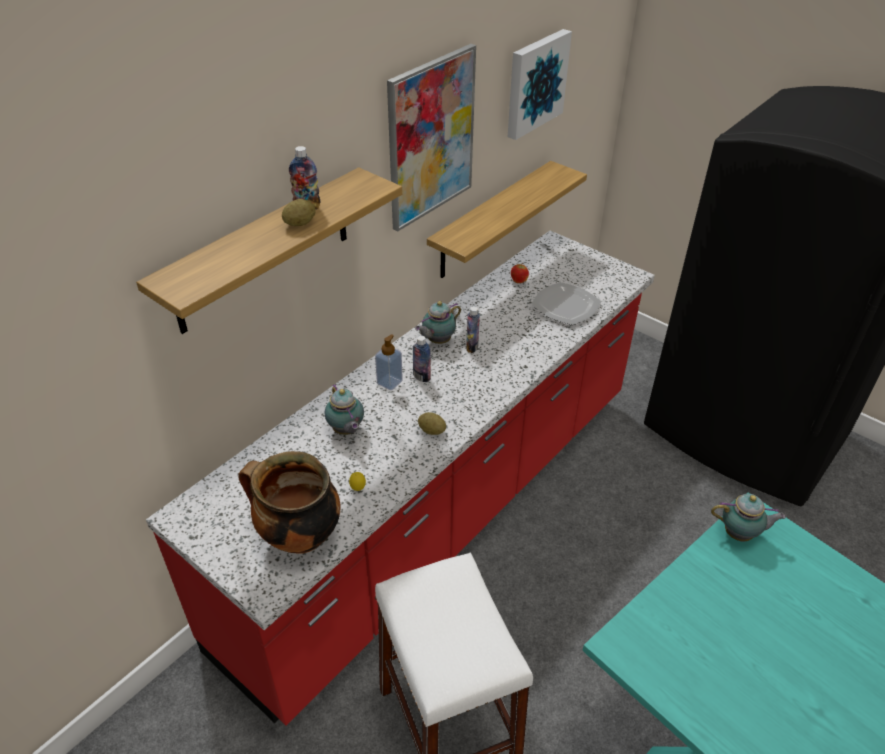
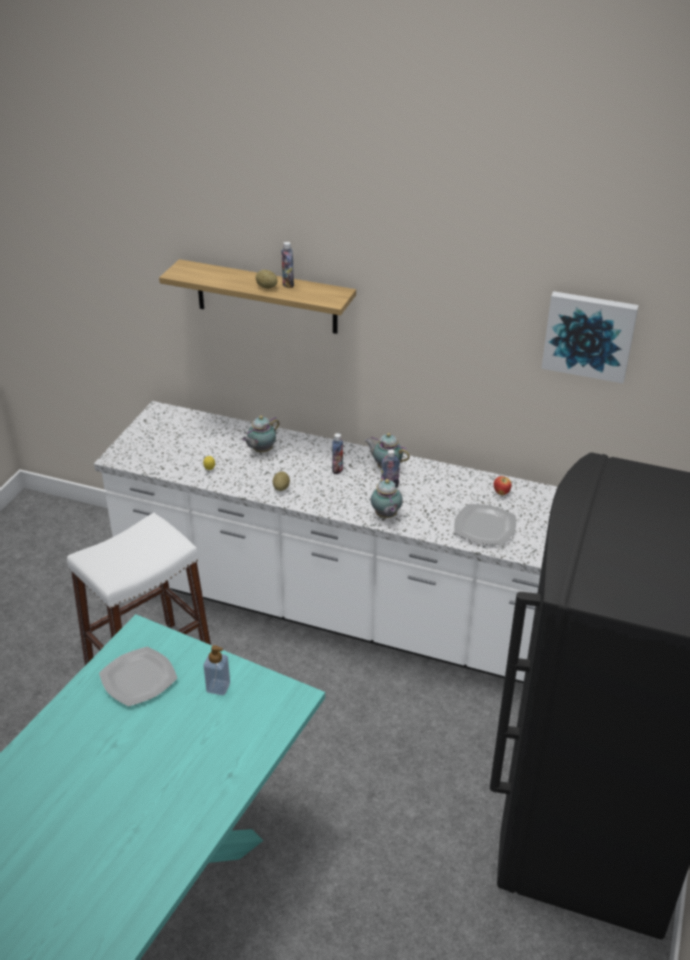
camera: 70 degrees right, 5 degrees down
(298, 537) = (160, 457): cooking pot -> none
(389, 382) = (322, 456): soap dispenser -> soap dispenser (218, 687)
(430, 138) = (437, 309): picture -> none
(441, 512) = (344, 611): red counter -> white counter
(491, 220) = (517, 429): shelf -> none
(706, 664) = (137, 678): none -> plate
(740, 534) = (271, 689): teapot -> teapot (386, 516)

